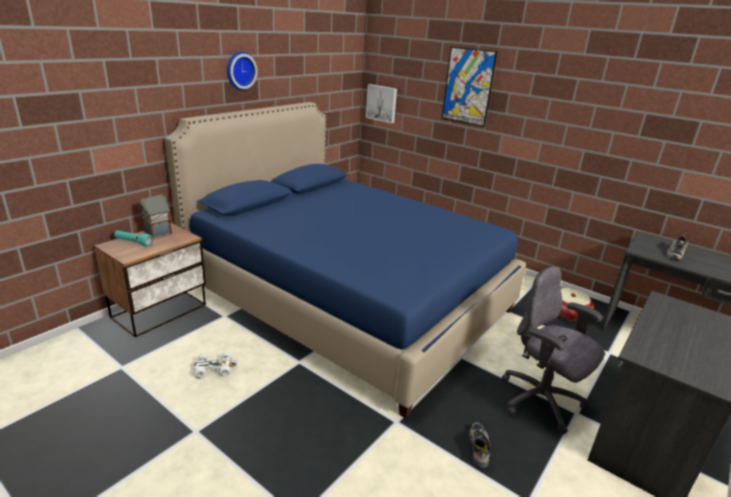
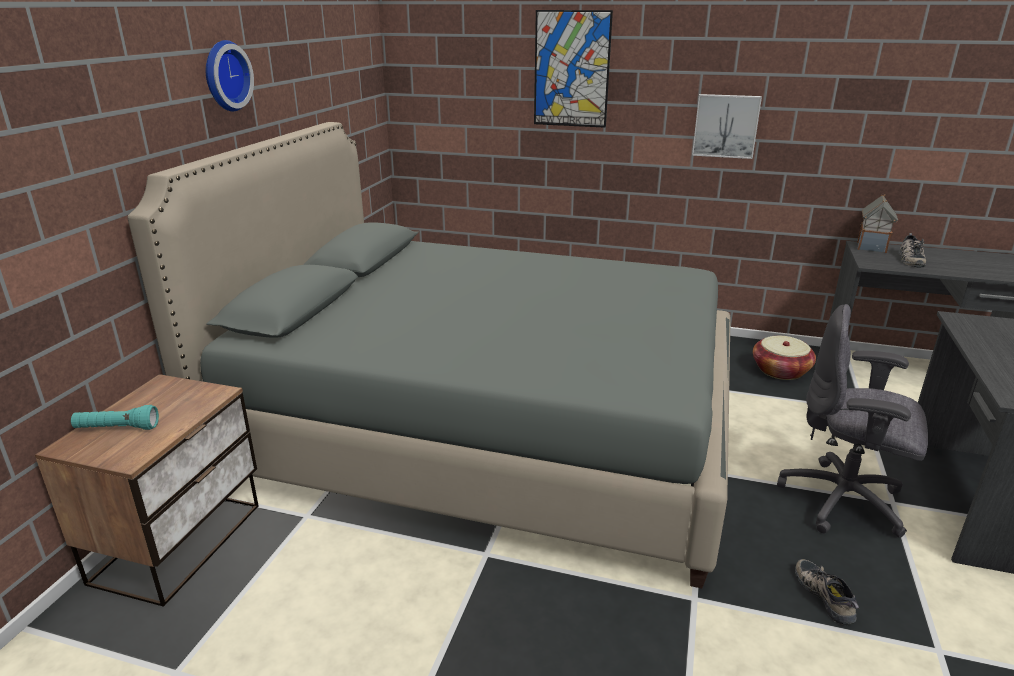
camera: 20 degrees left, 0 degrees up
(157, 233) = (149, 399): toy house -> toy house (871, 247)
(215, 369) = (356, 614): white toy car -> none
(348, 298) = (485, 429): blue bed -> grey bed
(382, 103) = (426, 112): picture -> picture (726, 126)

